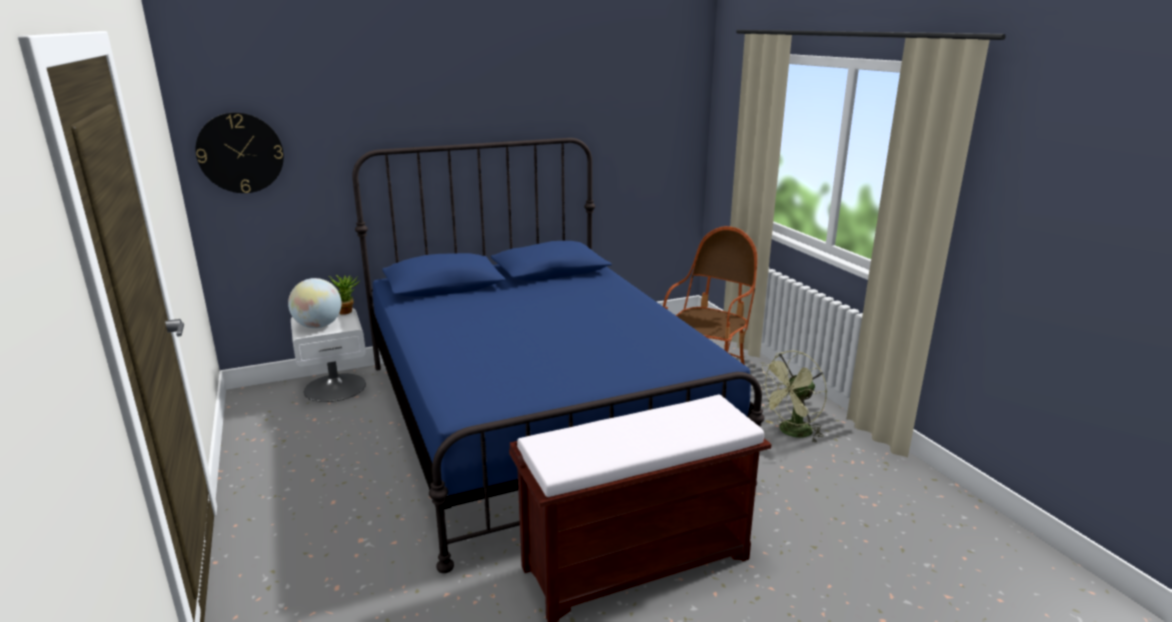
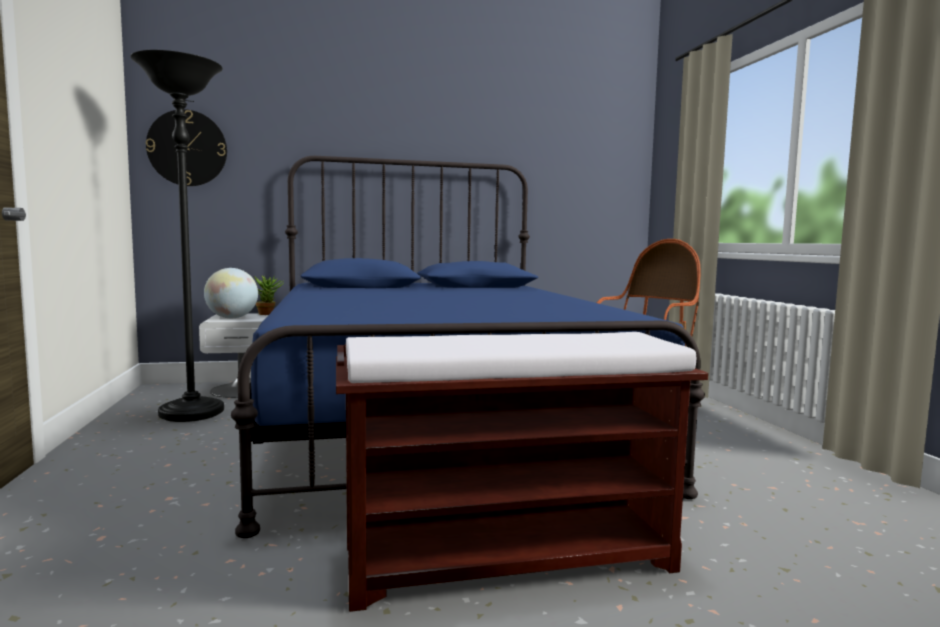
camera: 10 degrees right, 15 degrees down
(309, 431) = (192, 414): none -> black floor lamp
(791, 433) = (747, 457): green fan -> none

